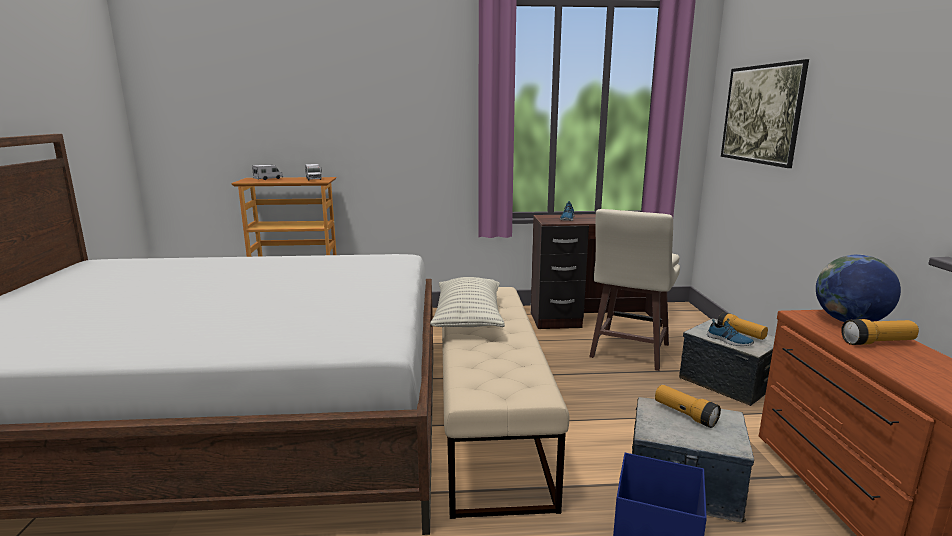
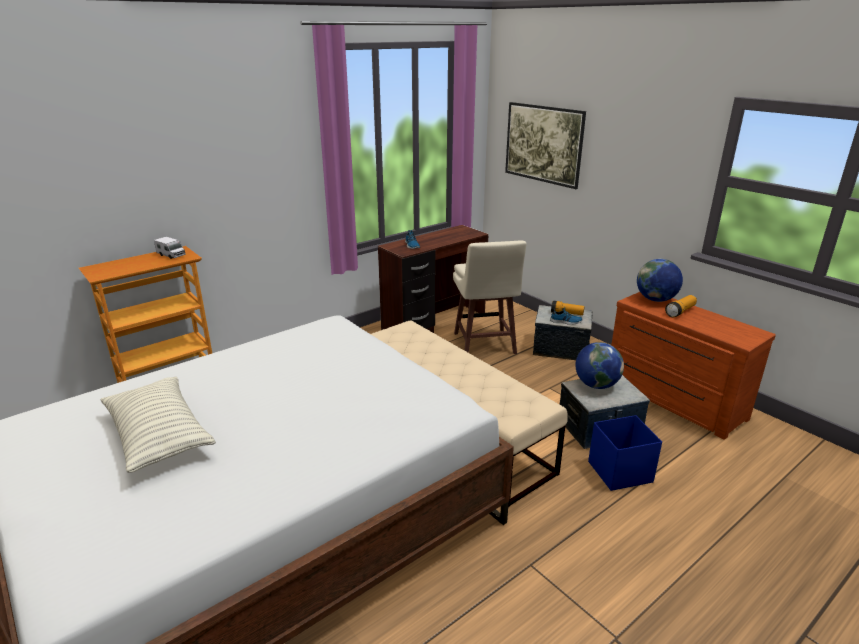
camera: 35 degrees left, 10 degrees up
(268, 179) = (116, 265): toy truck -> none
(468, 318) = (423, 361): pillow -> pillow (159, 436)
(685, 414) = (596, 385): flashlight -> globe

